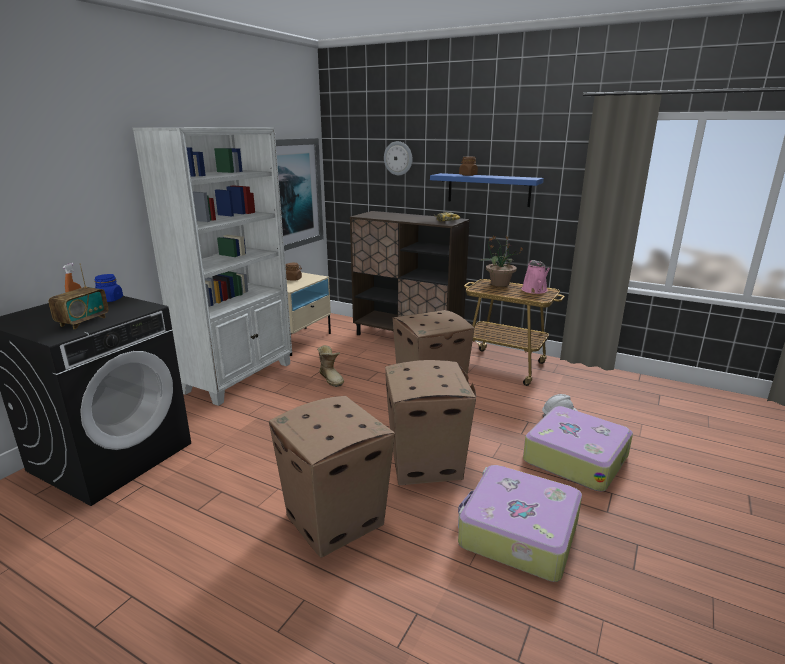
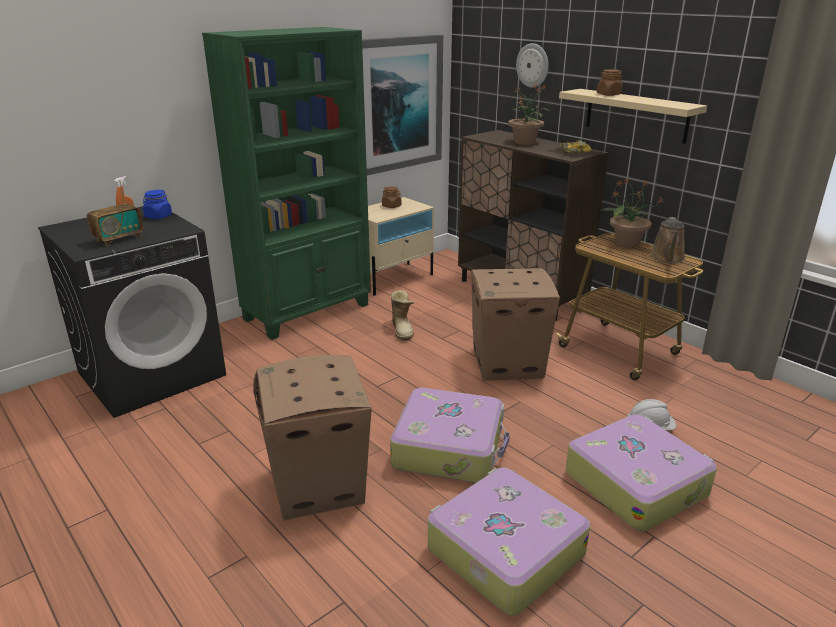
camera: 20 degrees right, 5 degrees up
(240, 377) = (308, 312): white bookcase -> green bookcase
(402, 217) = (525, 142): none -> potted plant
(426, 462) = (450, 447): cardboard box -> suitcase
(488, 189) = (636, 115): blue shelf -> beige shelf
(535, 290) = (667, 258): pink watering can -> brown watering can

